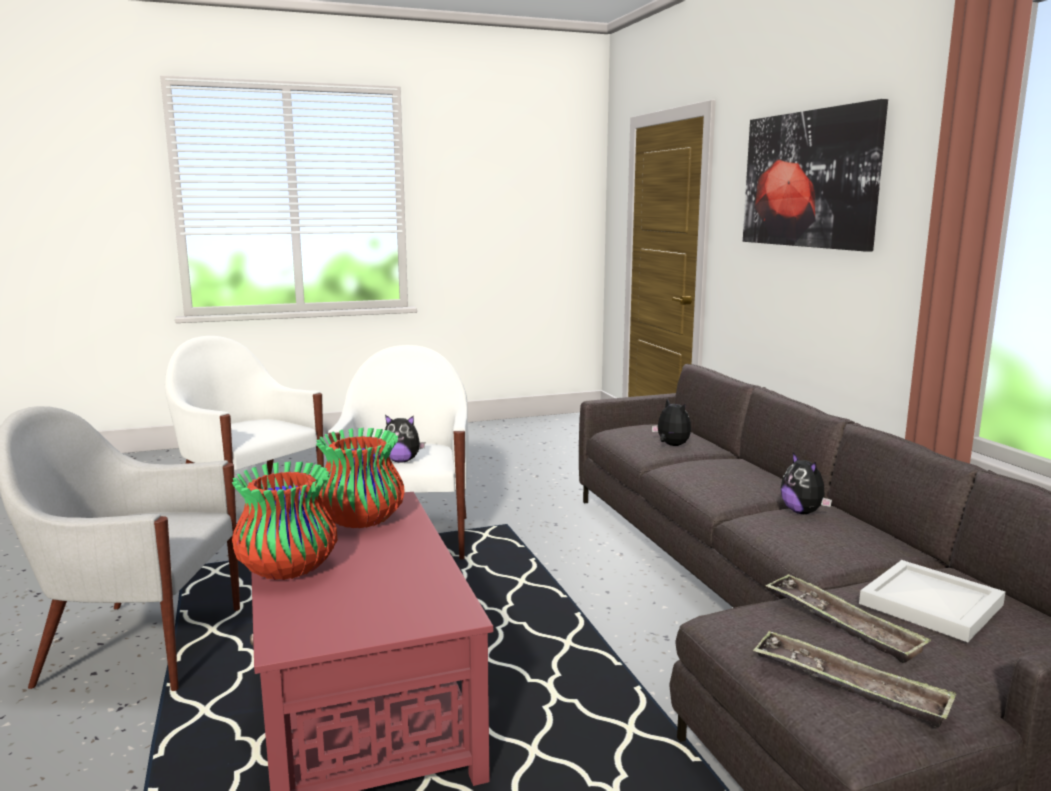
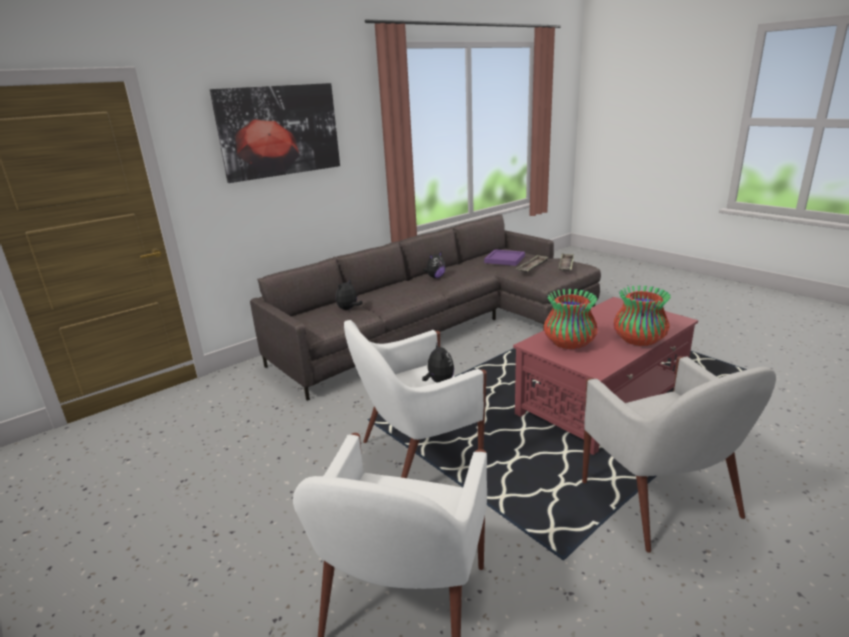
camera: 110 degrees left, 10 degrees up
(932, 605) = (505, 259): white tray -> purple tray

